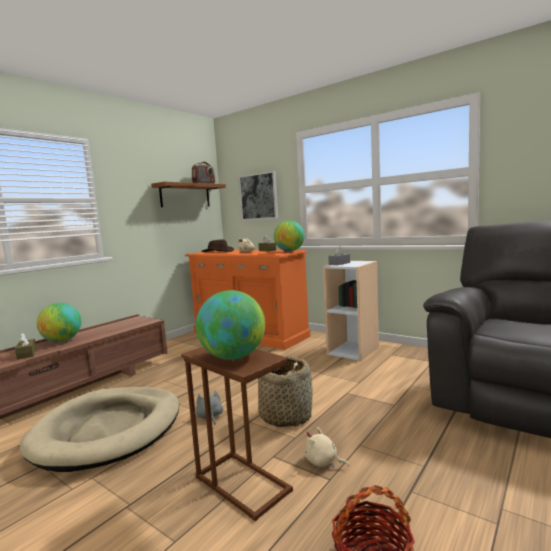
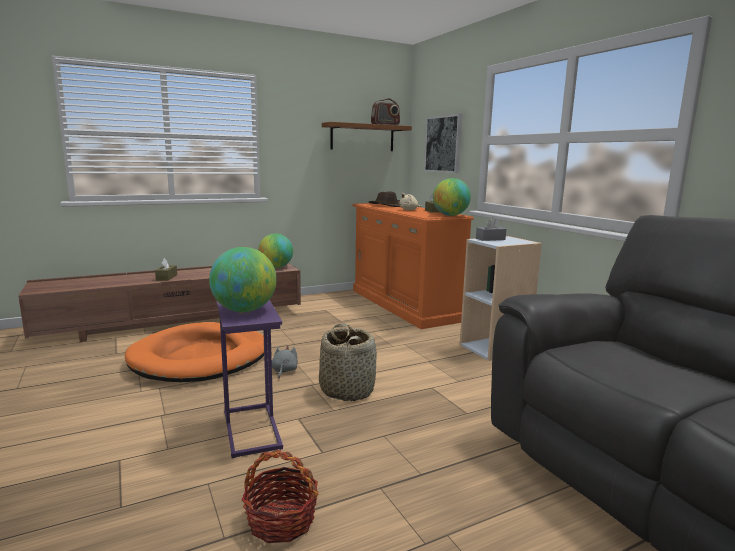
camera: 25 degrees right, 5 degrees up
(62, 341) = (202, 272): globe -> globe (276, 267)
(109, 430) = (201, 358): beige dog bed -> orange dog bed
(241, 484) = (251, 429): brown side table -> purple side table
(323, 462) = (333, 437): beige plush toy -> none

